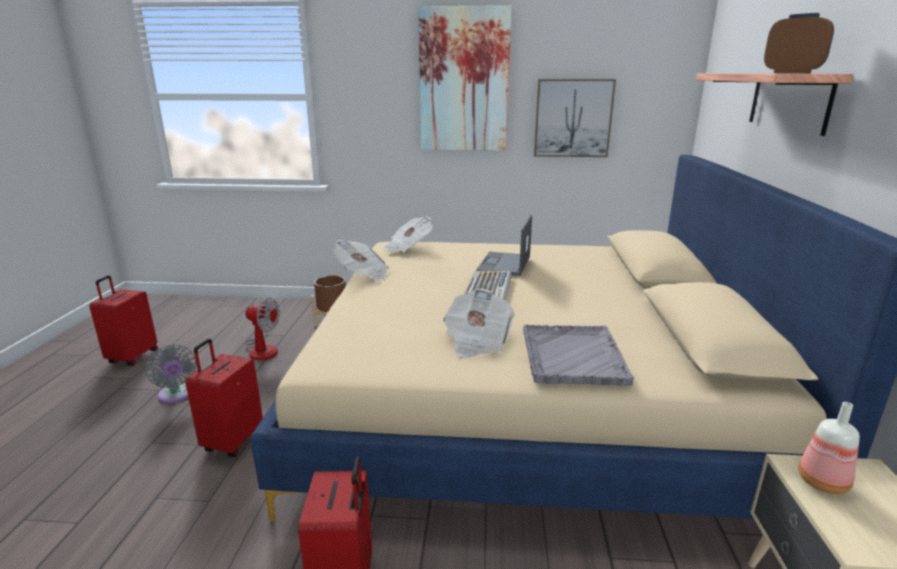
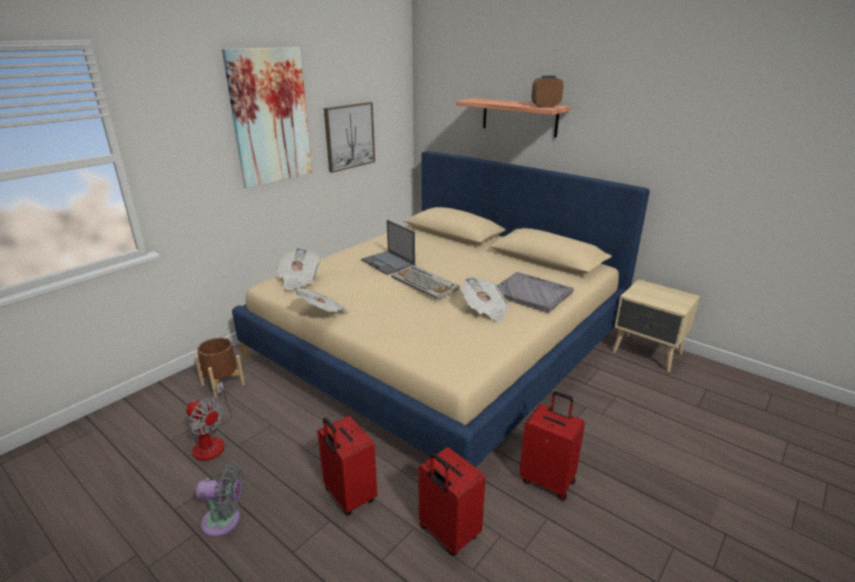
camera: 55 degrees left, 5 degrees up
(132, 357) = (79, 547): red suitcase -> red suitcase (447, 533)
(262, 349) = (212, 441): fan -> fan turned 75 degrees clockwise
(822, 481) = (643, 295): bottle -> none

